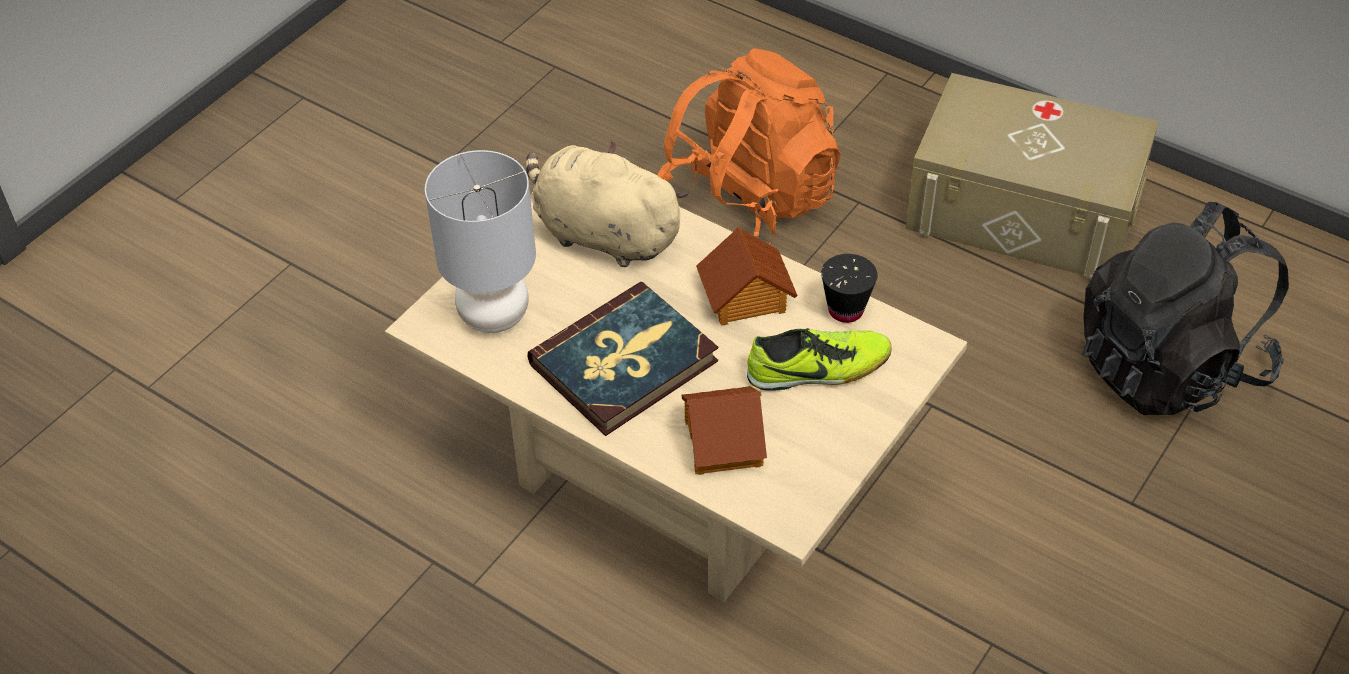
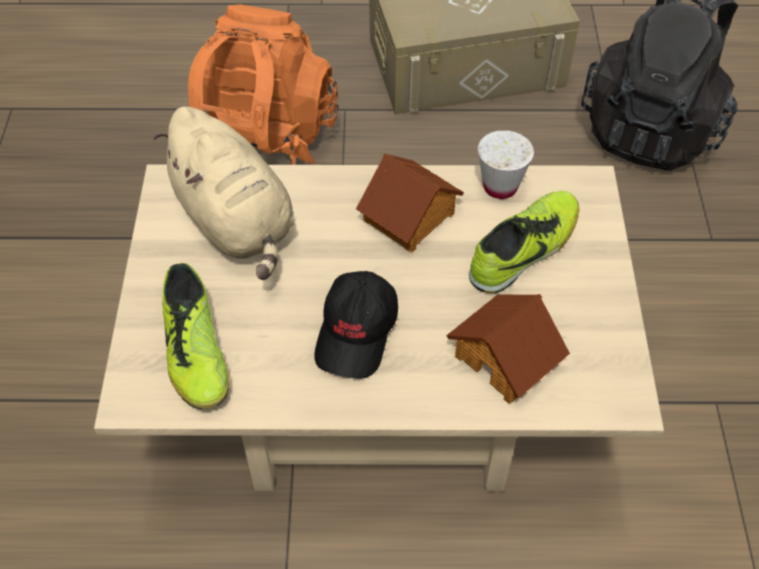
camera: 35 degrees left, 5 degrees up
(494, 314) = (195, 351): grey table lamp -> shoe
(602, 234) = (236, 222): beige plush toy -> beige plush toy turned 120 degrees counterclockwise
(624, 363) = (357, 333): book -> black cap
(845, 310) = (500, 186): black cup -> white cup

